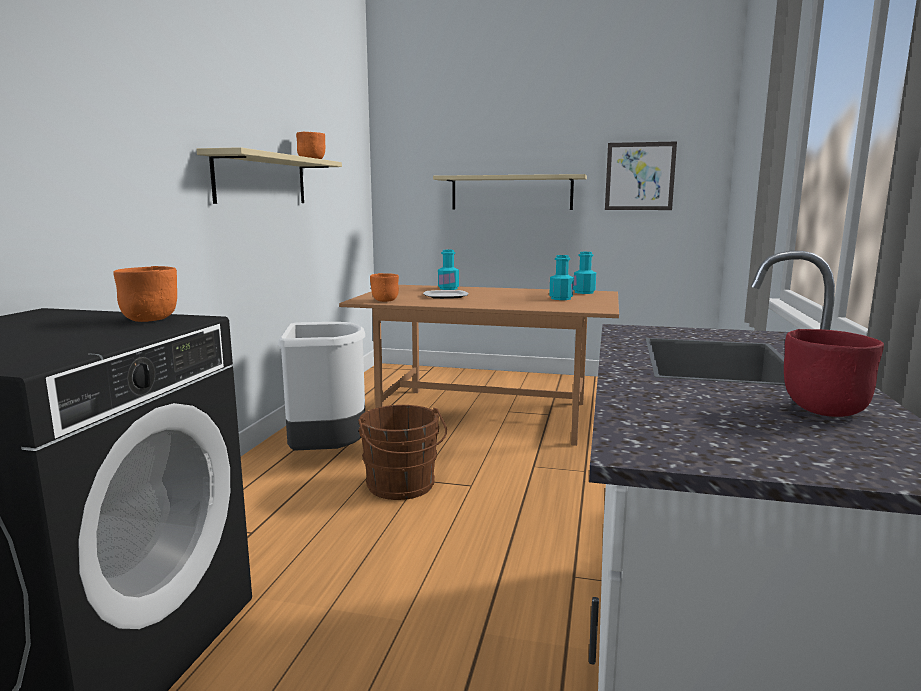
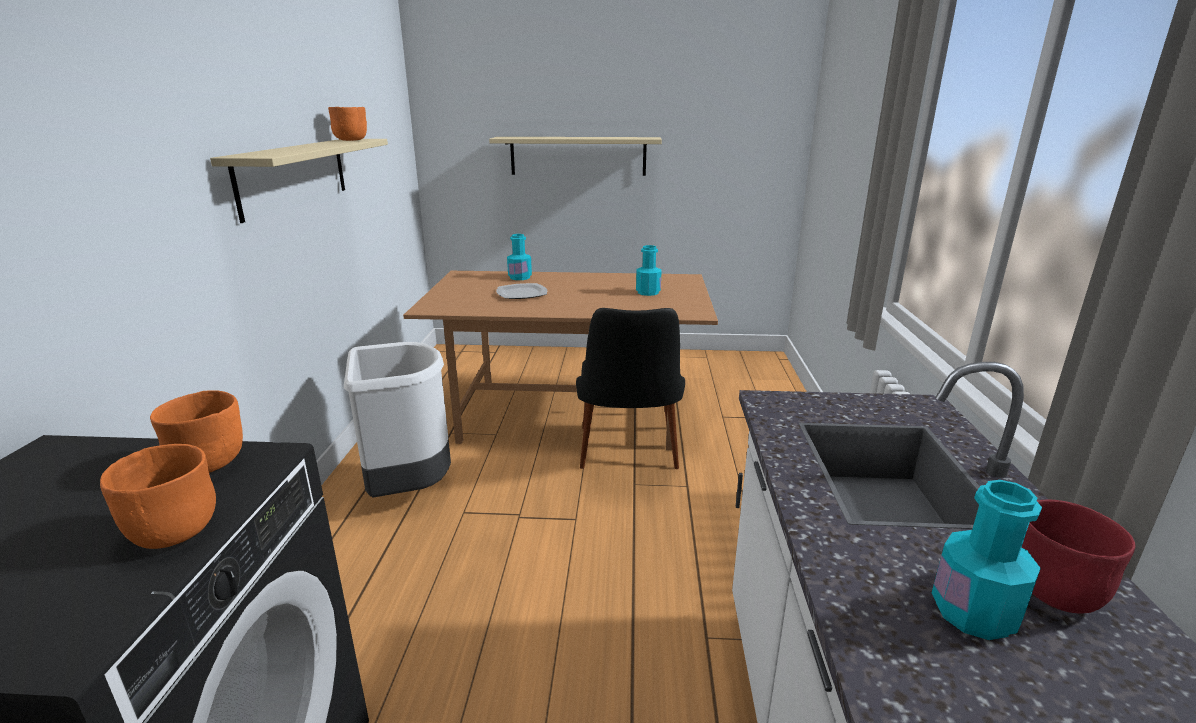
camera: 10 degrees left, 10 degrees up
(384, 301) = (455, 307): orange bowl -> orange bowl (173, 533)
(402, 487) = (502, 529): brown bucket -> none
(533, 448) = (628, 458): none -> black chair
(584, 292) = (668, 278): turquoise bottle -> turquoise bottle (973, 613)
(640, 176) = (717, 139): picture -> none

